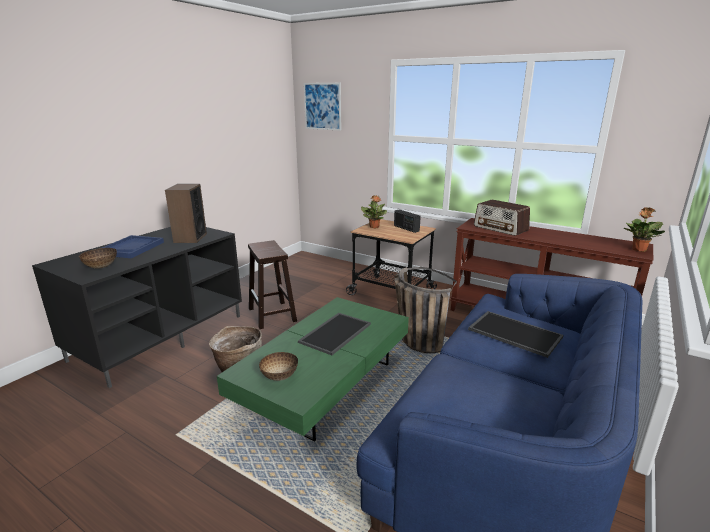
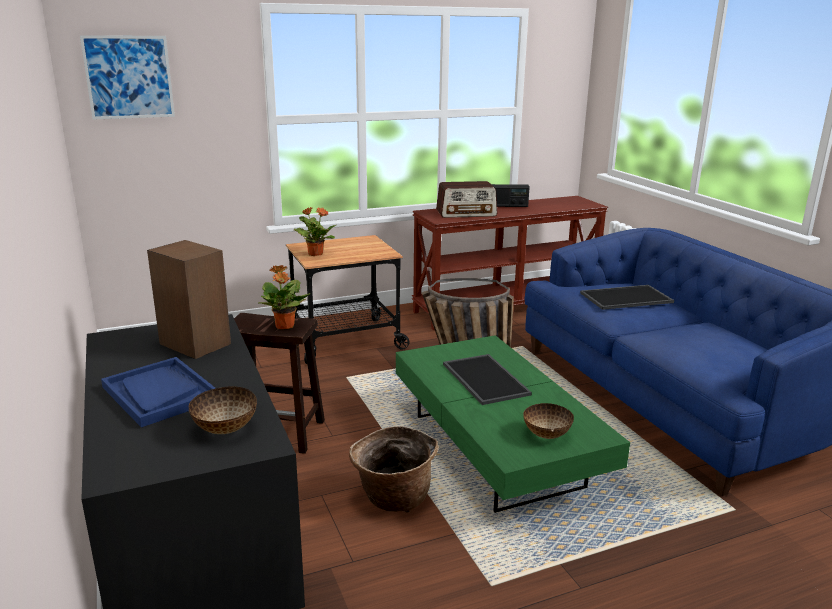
camera: 55 degrees left, 0 degrees up
(406, 228) = (351, 244): radio -> radio (508, 206)
(638, 250) = (585, 202): potted plant -> potted plant (284, 326)

